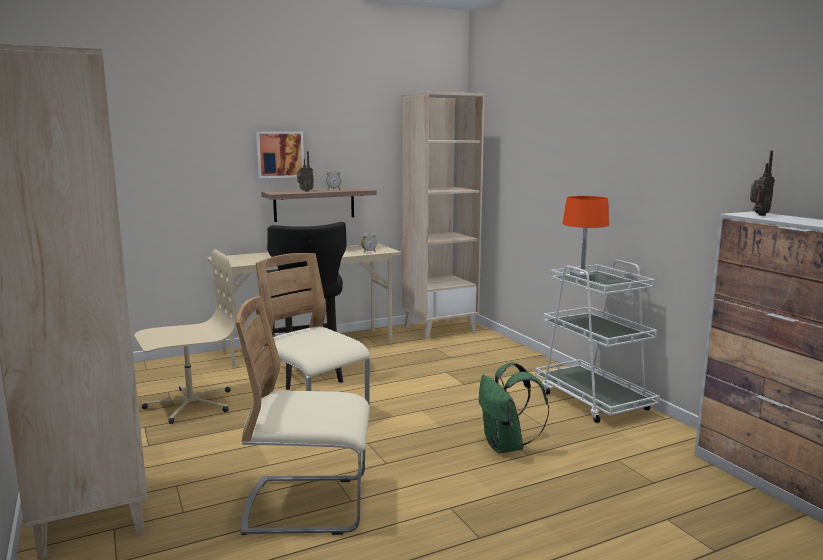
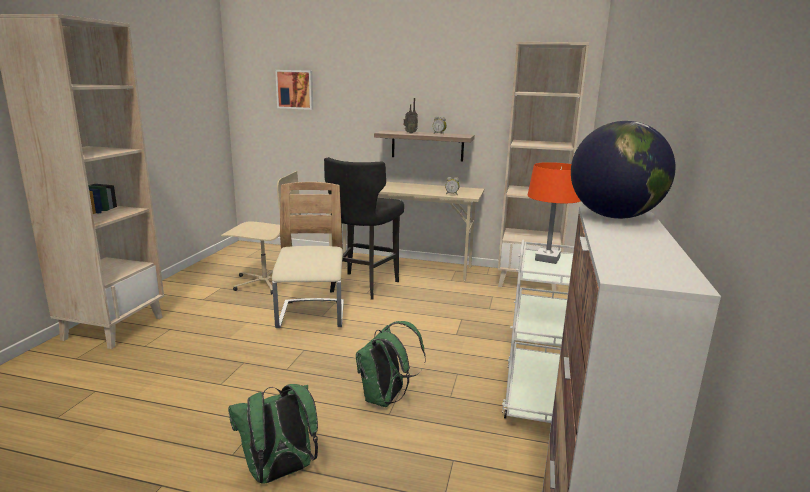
camera: 40 degrees right, 5 degrees up
(279, 154) = (400, 99): picture -> picture (295, 89)
(308, 505) = (196, 374): beige chair -> none
(538, 527) = (279, 473): none -> green backpack
(758, 215) = (614, 216): radio -> globe

